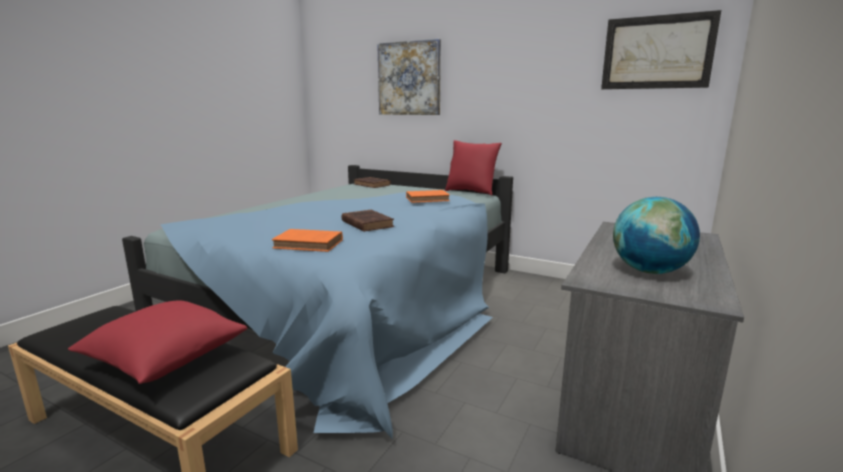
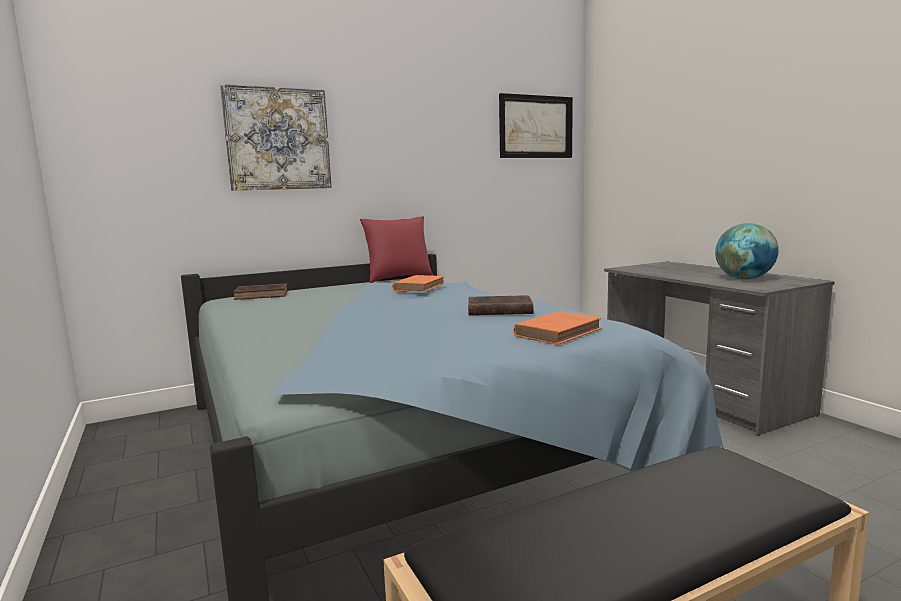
camera: 55 degrees left, 5 degrees down
(165, 360) = (697, 499): red pillow -> none

